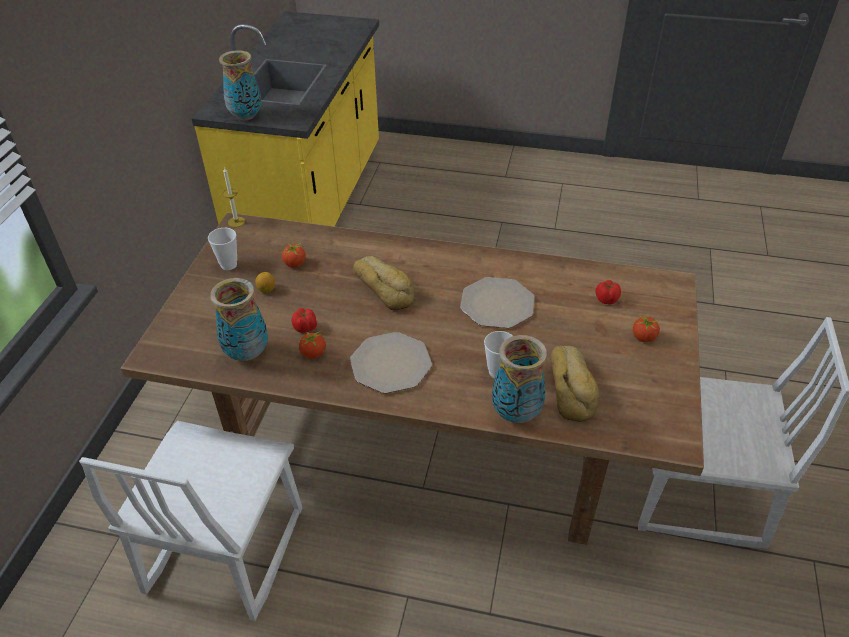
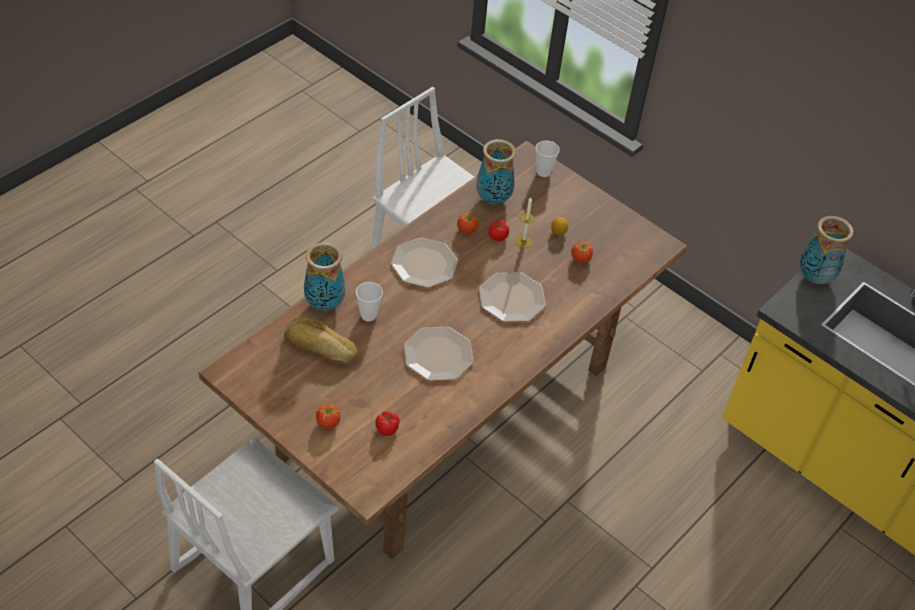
camera: 115 degrees right, 5 degrees up
(229, 265) = (606, 222): cup -> cup (543, 172)
(236, 222) = (666, 245): candle -> candle (523, 242)
(384, 287) = (511, 298): bread -> plate

